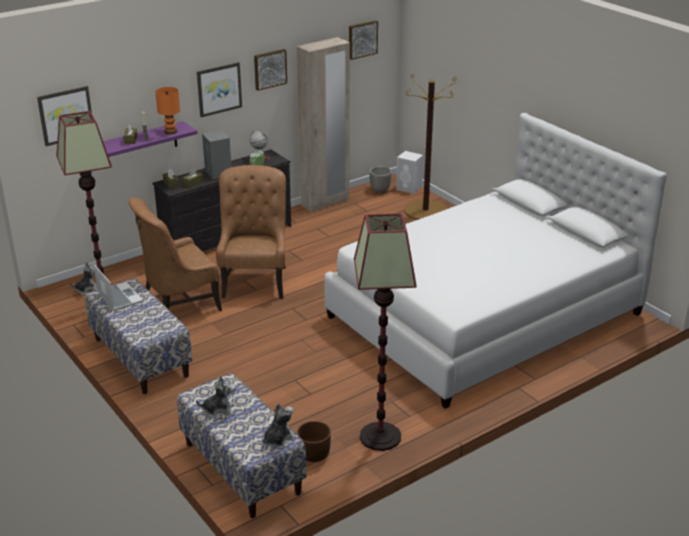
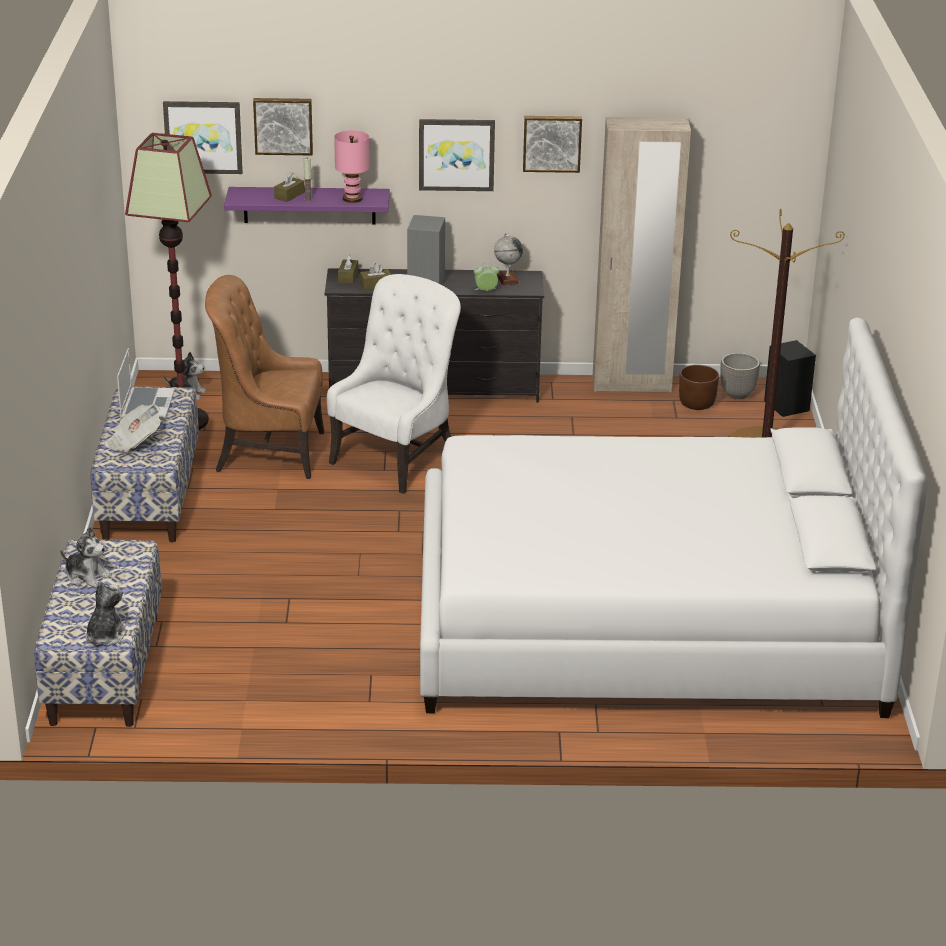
camera: 35 degrees right, 0 degrees up
(140, 321) = (133, 442): none -> newspaper
(171, 131) = (353, 198): orange table lamp -> pink table lamp
(255, 281) = (397, 458): brown chair -> white chair
(278, 440) = (105, 635): plush toy -> plush toy turned 60 degrees counterclockwise
(314, 454) = (201, 691): brown planter -> brown planter (696, 403)
(362, 39) = (740, 131): picture -> picture (283, 125)
(380, 437) = (301, 708): floor lamp -> none
(409, 188) = (787, 406): white speaker -> black speaker

